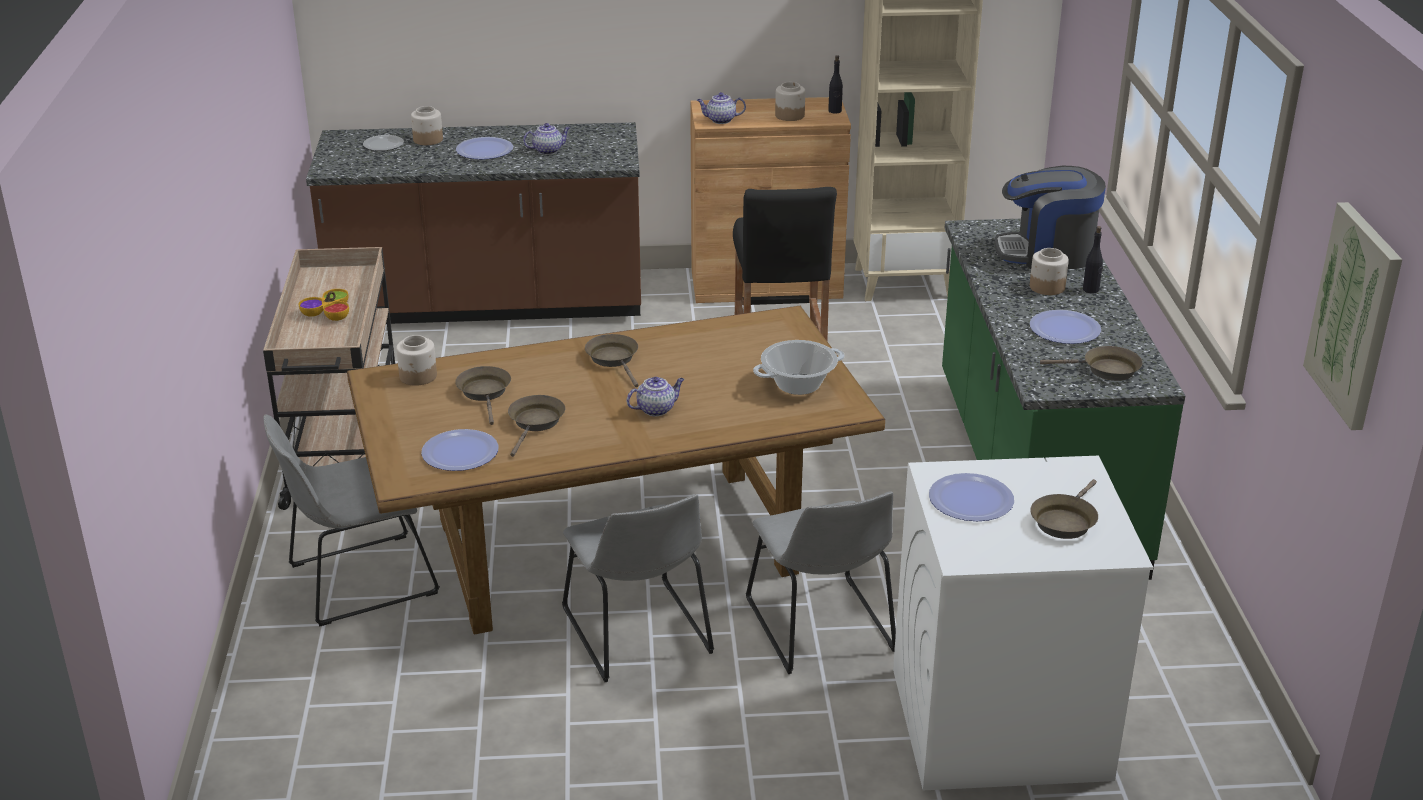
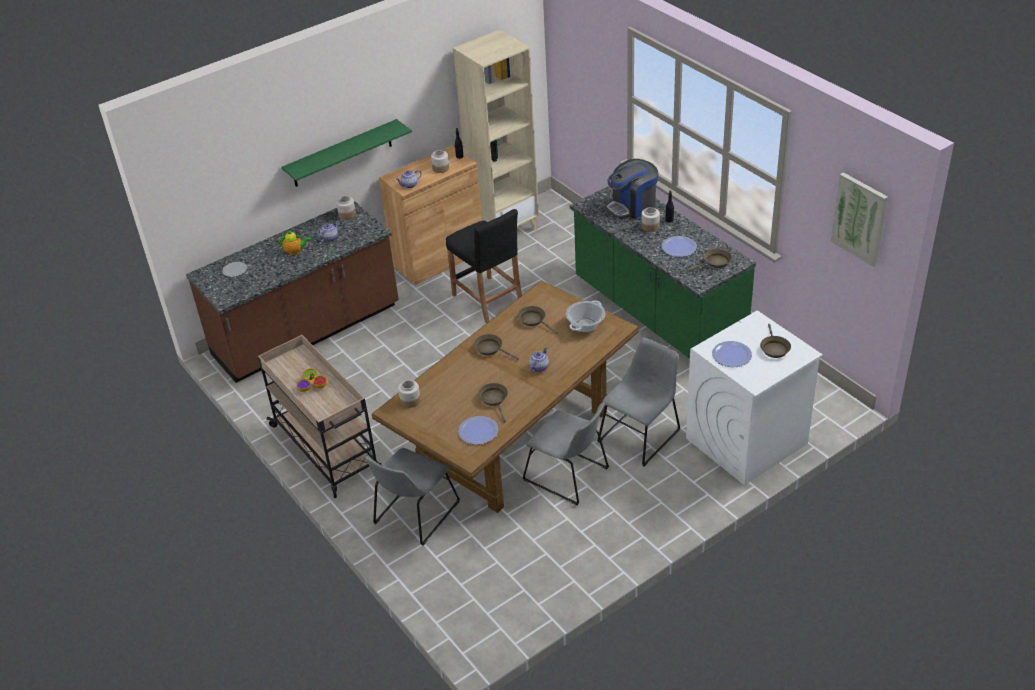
camera: 30 degrees left, 10 degrees up
(427, 140) = (255, 257): jar -> jar (347, 214)
(484, 150) = (295, 251): plate -> teapot
(485, 393) = (452, 395): brown frying pan -> brown frying pan (533, 320)
(631, 34) = (342, 154): none -> green shelf
(822, 629) = (641, 434): grey chair -> grey chair turned 90 degrees counterclockwise

